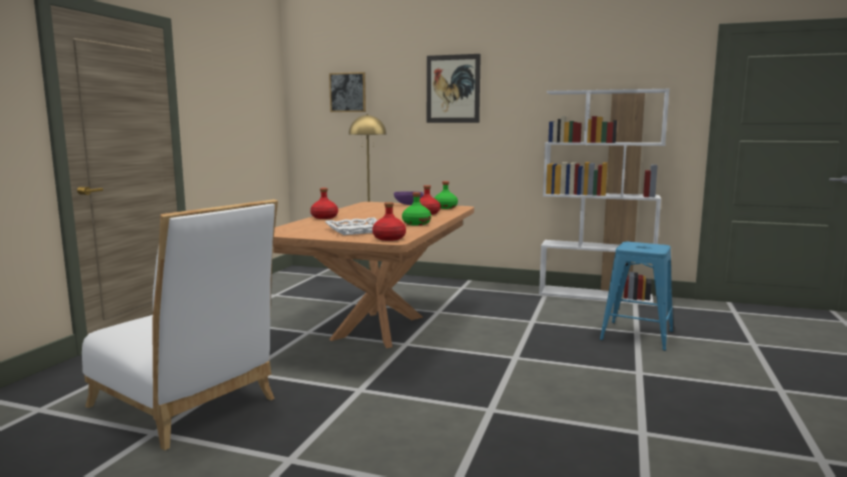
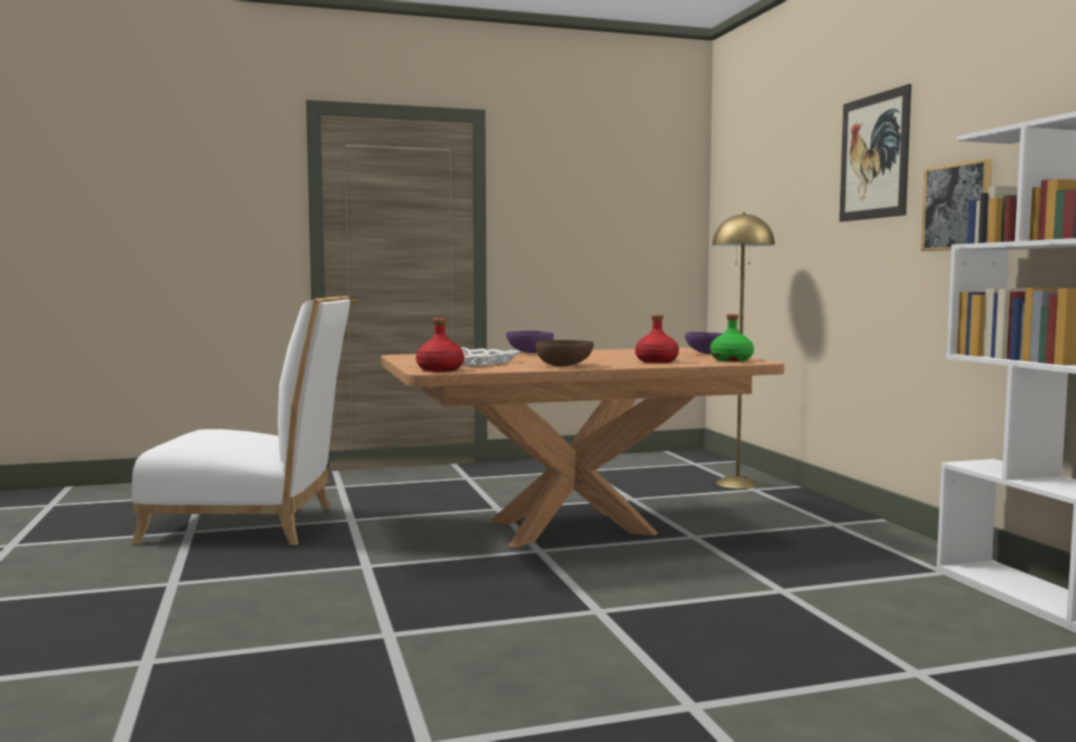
camera: 55 degrees right, 5 degrees down
(188, 406) = (252, 525): white chair -> white chair turned 90 degrees counterclockwise
(324, 217) = (529, 352): red bottle -> purple bowl
(348, 92) = (762, 182): picture -> picture (957, 207)
(416, 223) = (564, 366): green bottle -> brown bowl
(636, 335) = (894, 675): blue stool -> none

